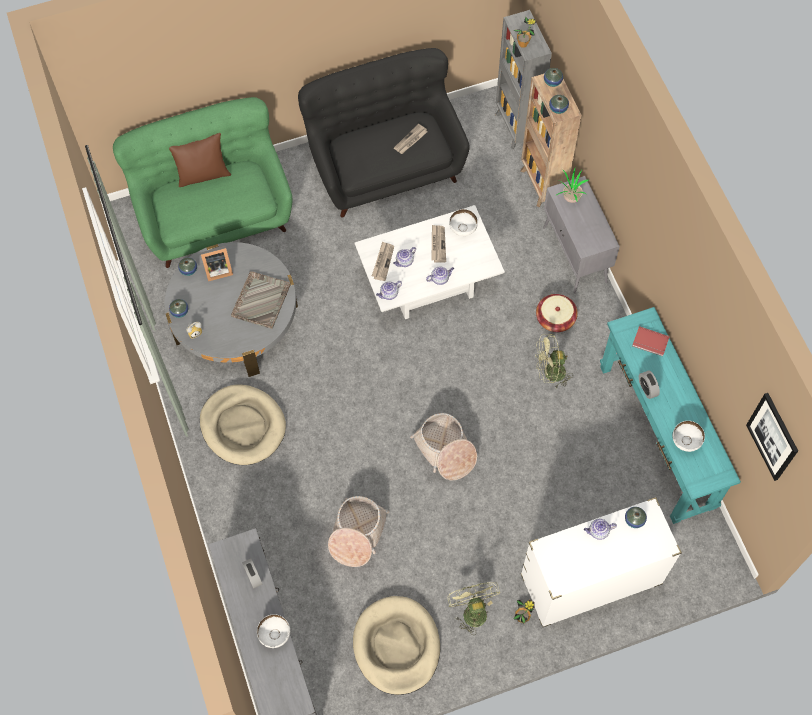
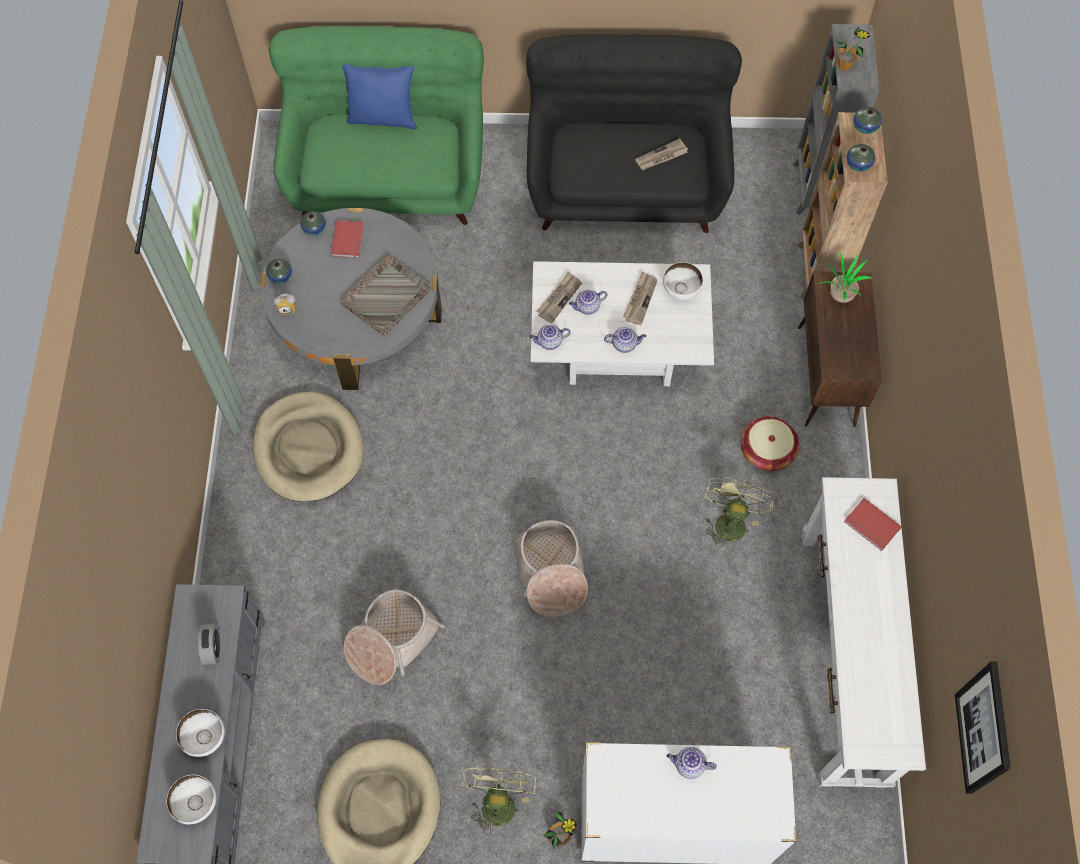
camera: 20 degrees right, 0 degrees up
(203, 175) = (383, 118): brown pillow -> blue pillow
(217, 270) = (349, 240): picture frame -> red book
(549, 373) = (730, 520): green fan -> green fan turned 90 degrees clockwise
(575, 255) = (826, 377): grey cabinet -> brown cabinet
(634, 520) = (747, 768): vase -> none
(647, 389) = (842, 588): alarm clock -> none
(656, 436) = (842, 656): turquoise console table -> white console table
(685, 441) = (867, 682): white bowl -> white bowl (197, 803)

